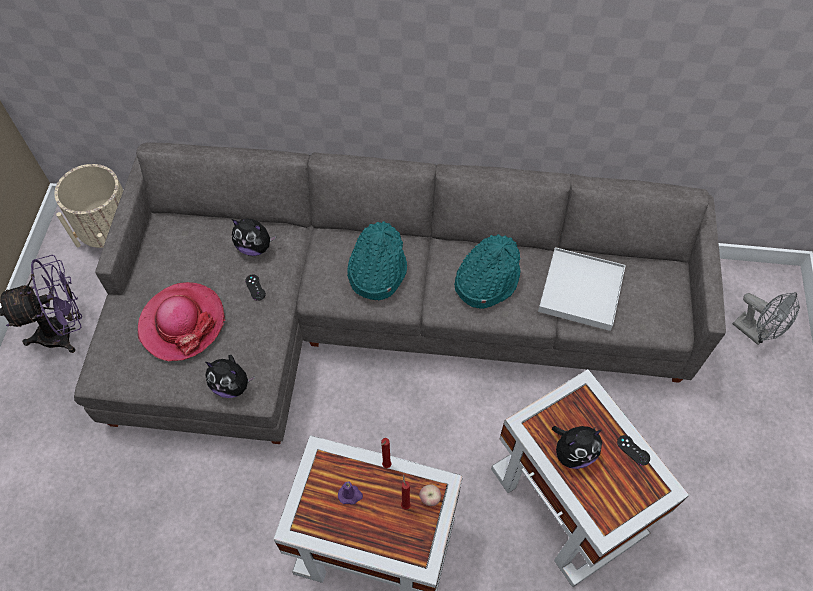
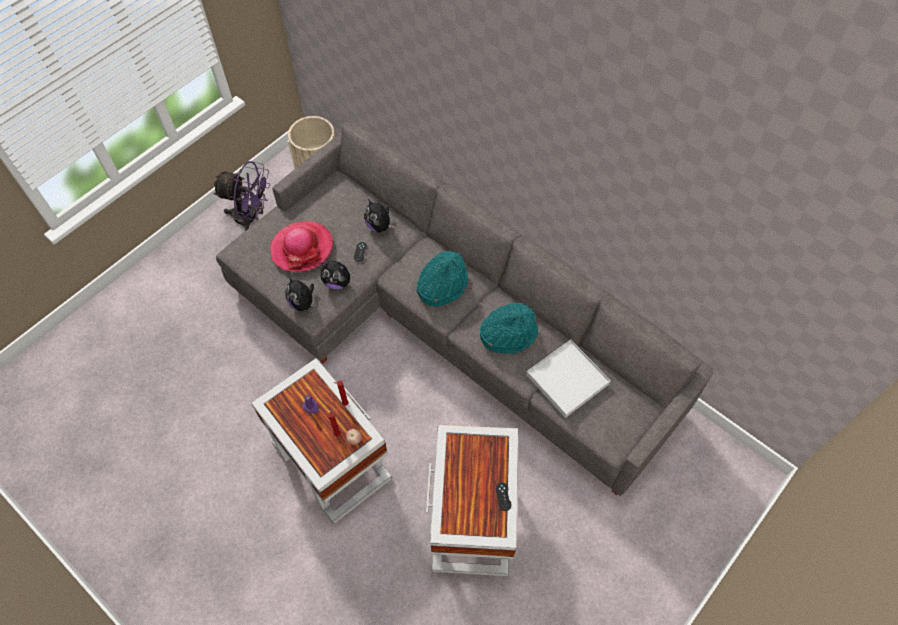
camera: 35 degrees right, 0 degrees up
(573, 452) = (463, 472): plush toy -> plush toy (337, 282)
(755, 333) = (705, 499): grey fan -> none

